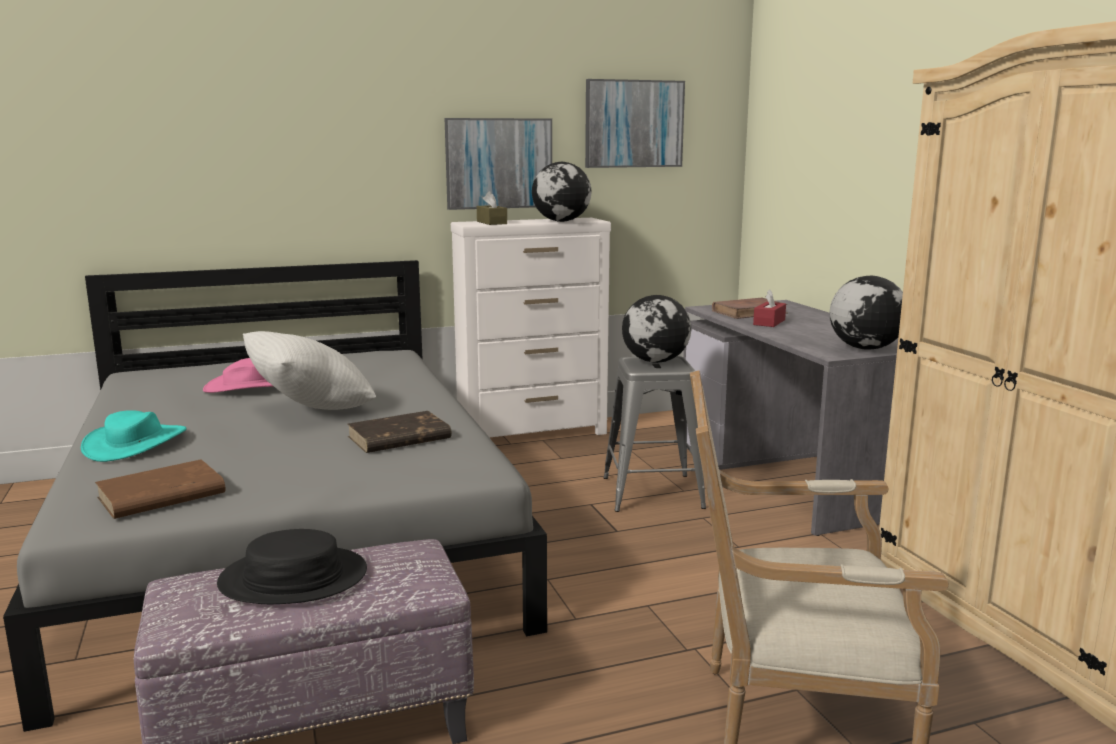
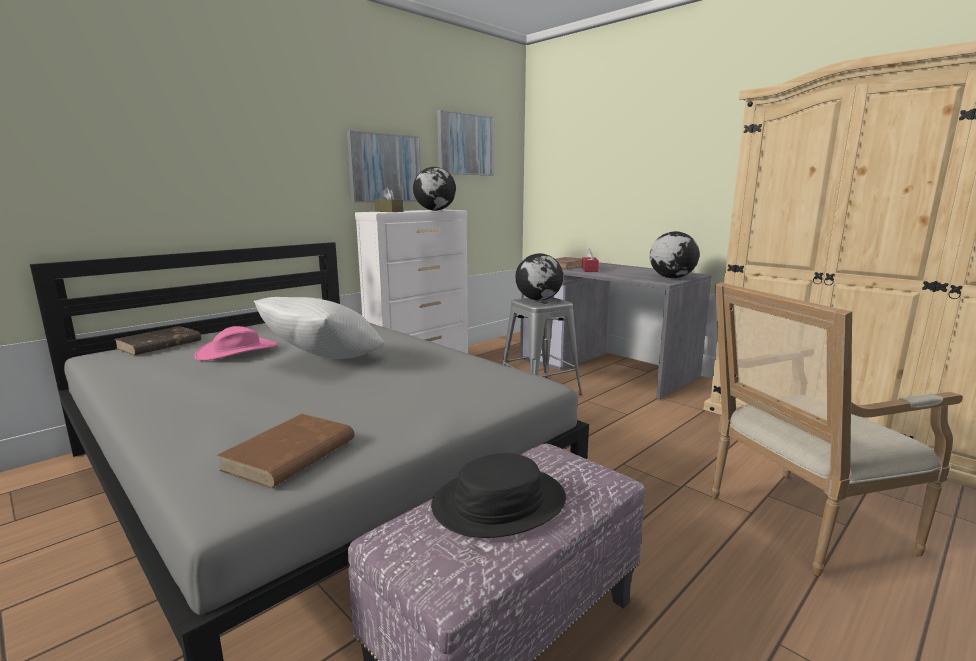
camera: 25 degrees left, 0 degrees up
(136, 443) = (190, 413): turquoise hat -> none
(398, 438) = (431, 371): brown book -> brown book (159, 345)

